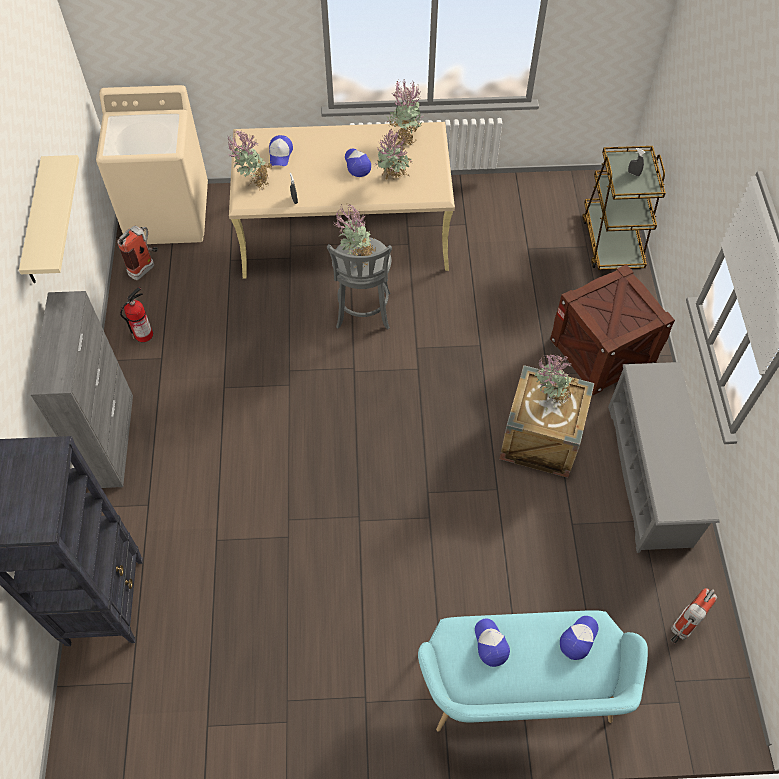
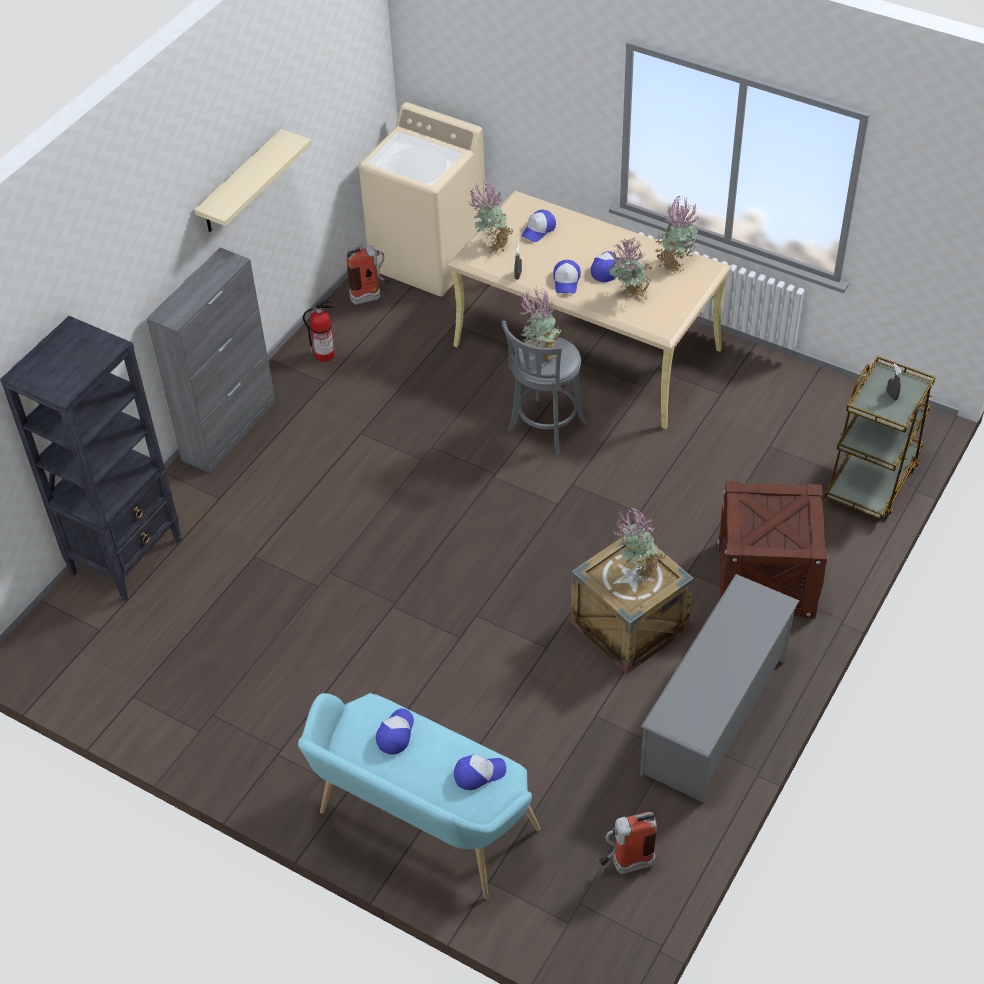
camera: 35 degrees right, 10 degrees down
(336, 188) = (566, 281): none -> cap

